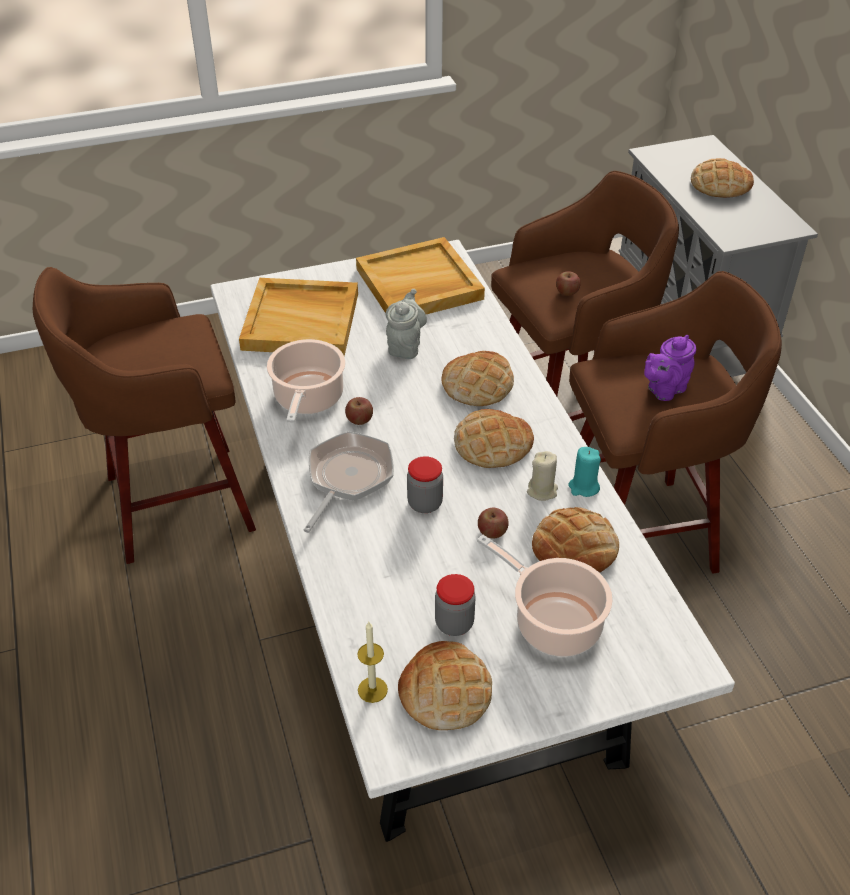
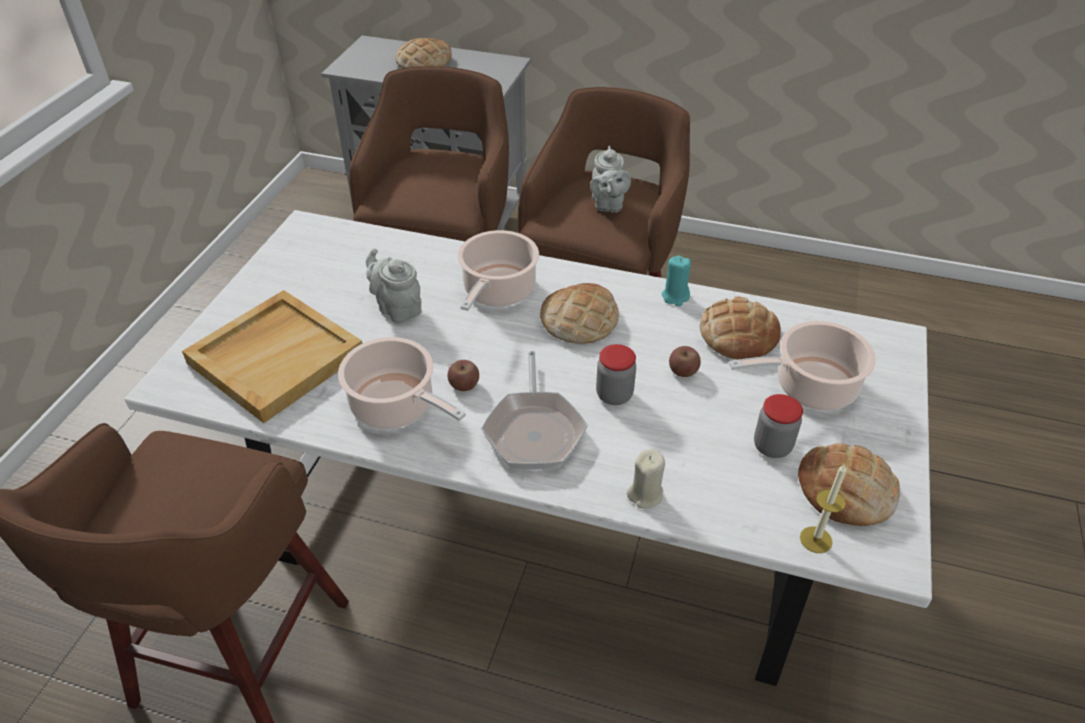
camera: 55 degrees left, 0 degrees up
(347, 478) = (534, 430): frying pan -> frying pan turned 150 degrees counterclockwise
(418, 284) = (325, 260): beige tray -> none
(477, 384) = (497, 291): bread -> cooking pot
(542, 491) = (660, 320): beige candle -> beige candle (645, 494)
(567, 292) = (441, 190): apple -> none
(664, 390) = (607, 205): purple teapot -> grey teapot

